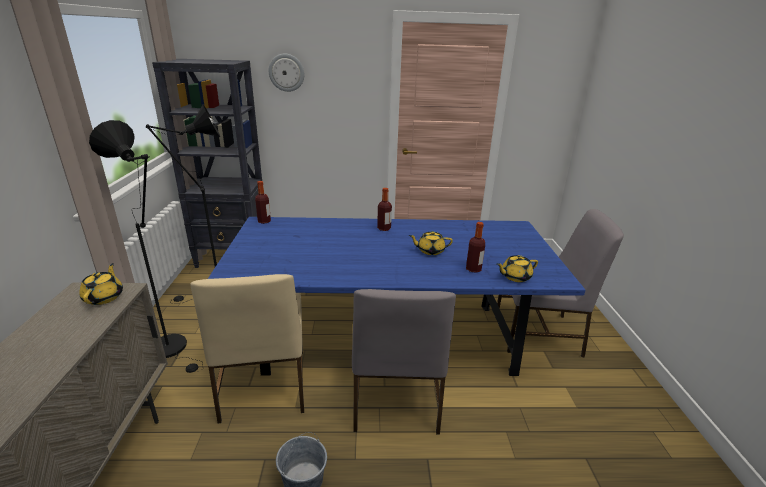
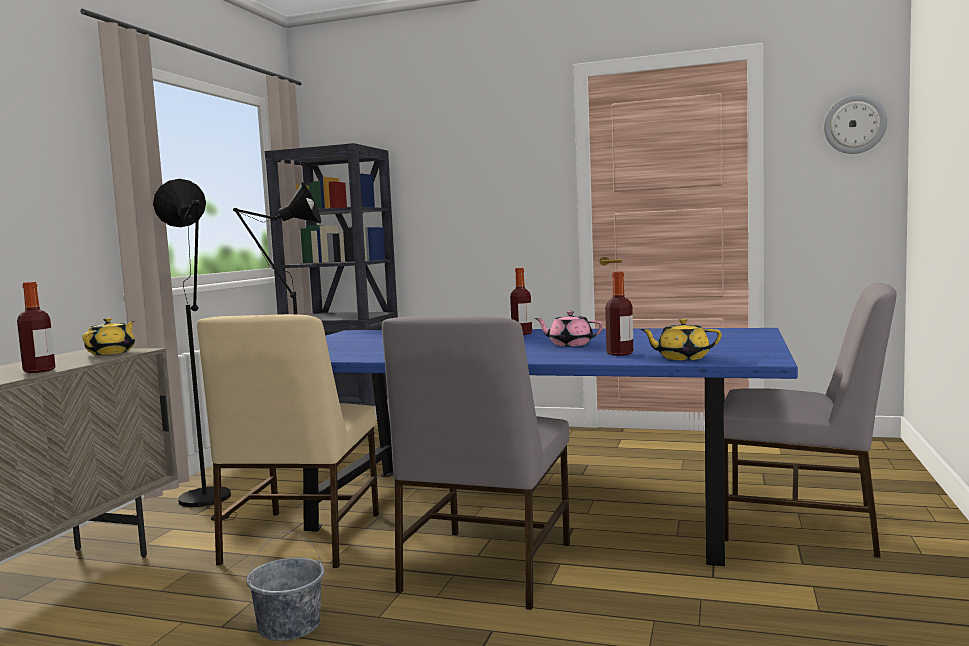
camera: 20 degrees right, 20 degrees down
(264, 221) = (360, 331): bottle -> bottle (39, 371)
(286, 72) = (434, 162): wall clock -> wall clock (854, 124)
(430, 251) = (570, 344): yellow teapot -> pink teapot

